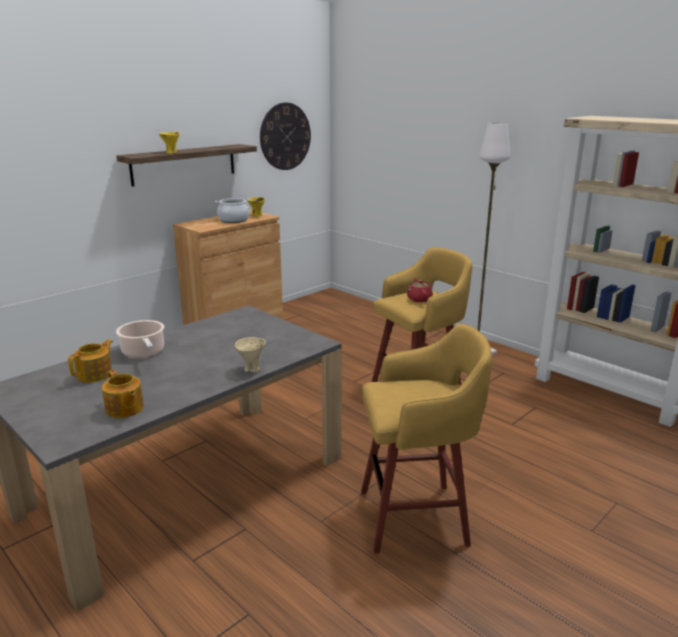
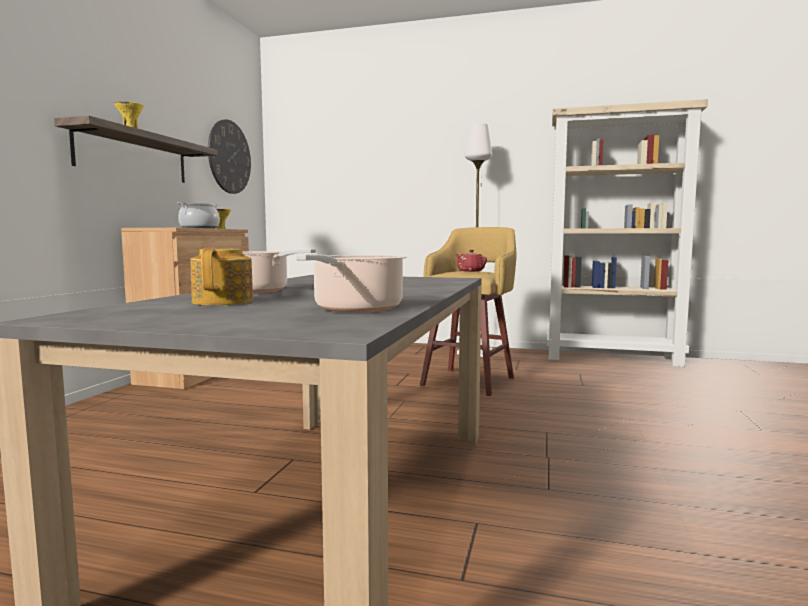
camera: 30 degrees left, 15 degrees down
(124, 409) = (355, 309): teapot -> cooking pot
(252, 369) = (438, 287): beige bowl -> none
(417, 517) = (629, 459): yellow stool -> none

